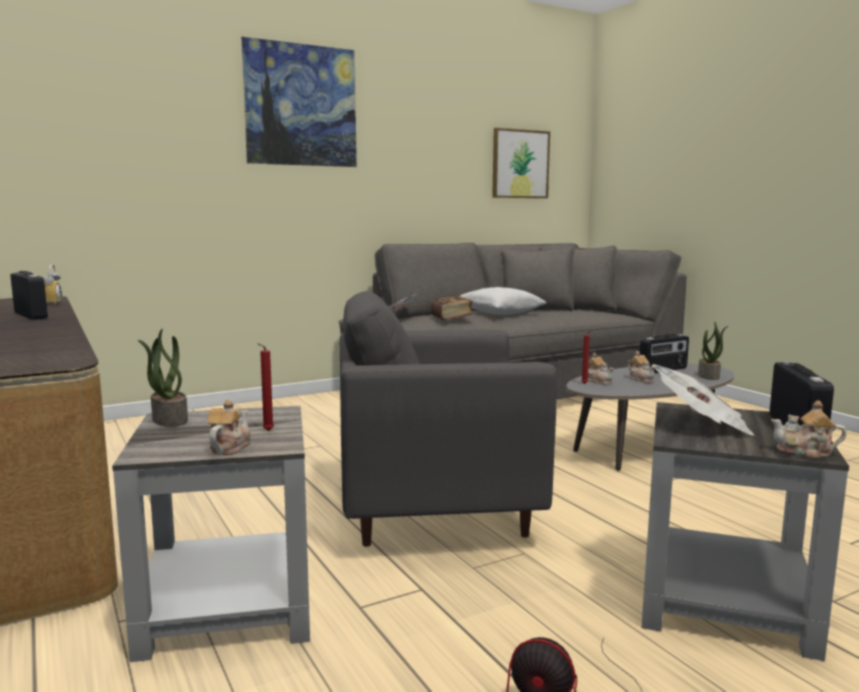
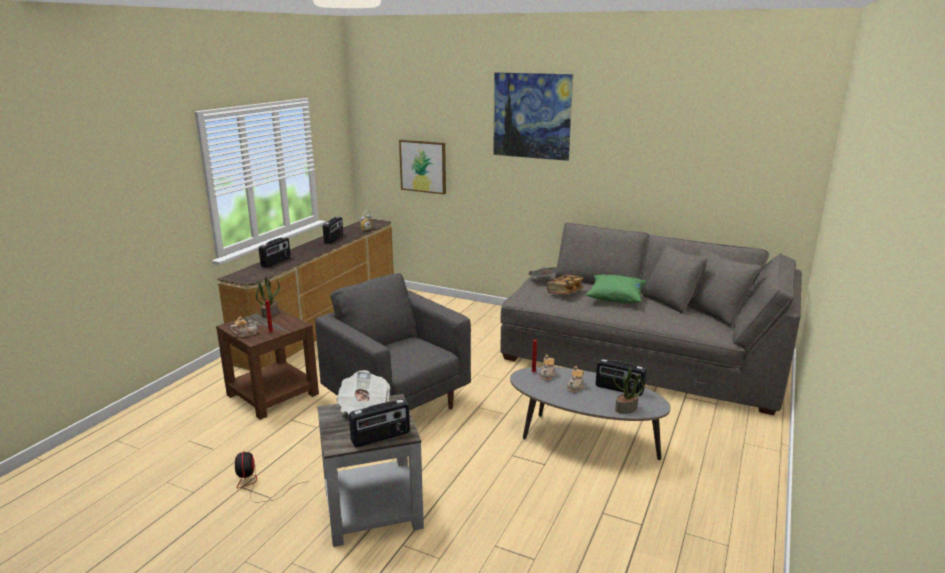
camera: 55 degrees right, 10 degrees up
(24, 344) = (276, 262): none -> radio
(226, 606) = (271, 394): grey side table -> brown side table
(499, 313) = (615, 298): grey pillow -> green pillow
(520, 164) = (730, 165): picture -> picture (423, 166)
(805, 452) = (337, 443): teapot -> none

